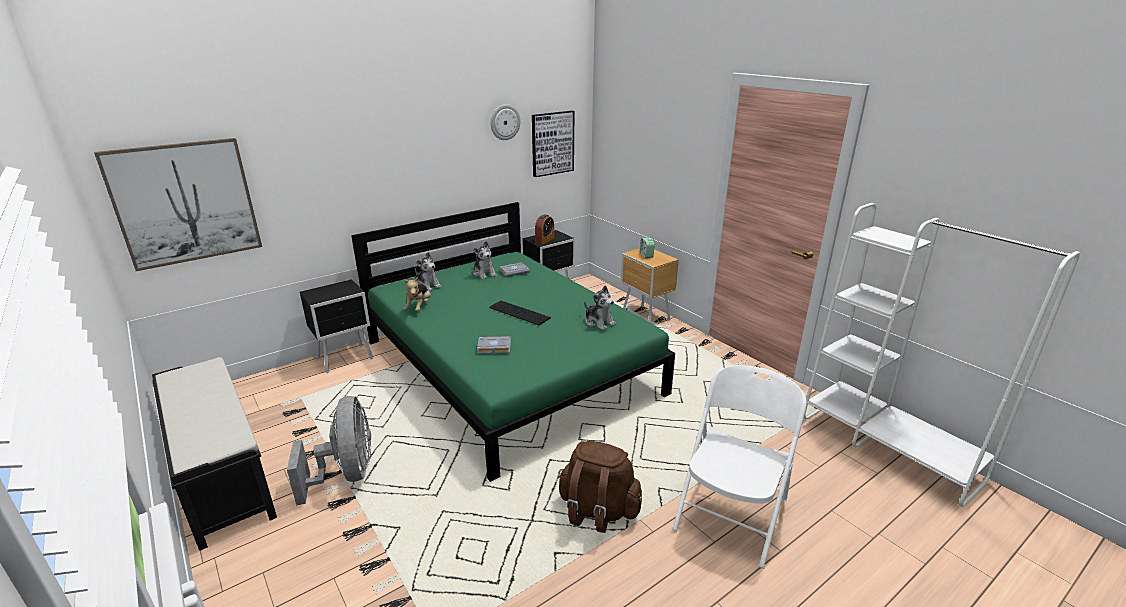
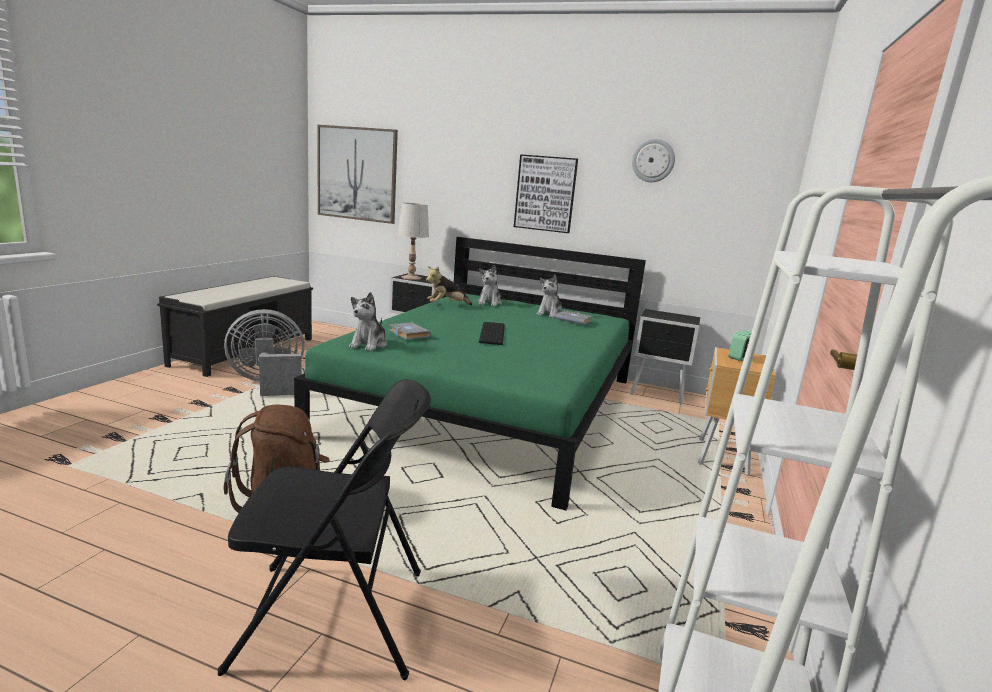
camera: 55 degrees right, 10 degrees down
(325, 295) = (411, 278): none -> white table lamp
(347, 474) = (268, 384): grey fan -> grey fan turned 150 degrees counterclockwise
(544, 240) = (661, 315): alarm clock -> none
(552, 143) = (720, 201): picture -> picture (545, 193)
(599, 322) = (530, 365): plush toy -> plush toy (369, 345)
(731, 514) = (332, 618): white chair -> black chair

